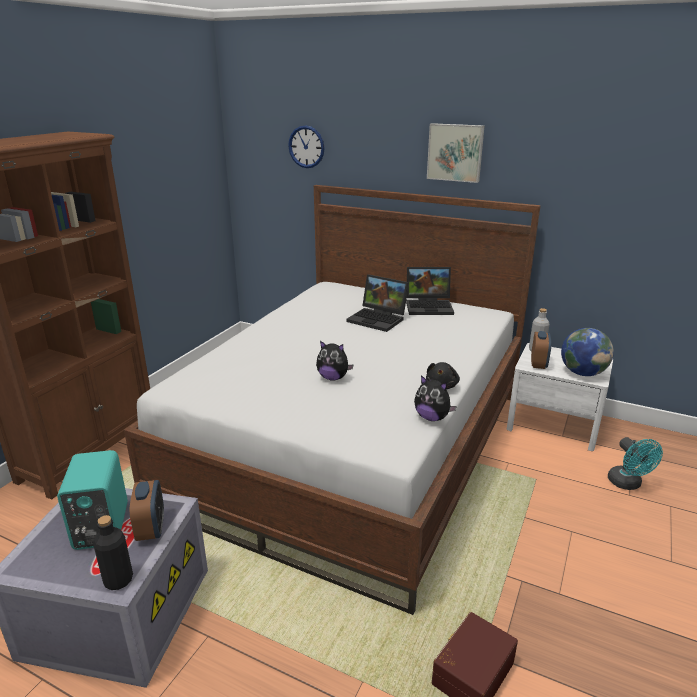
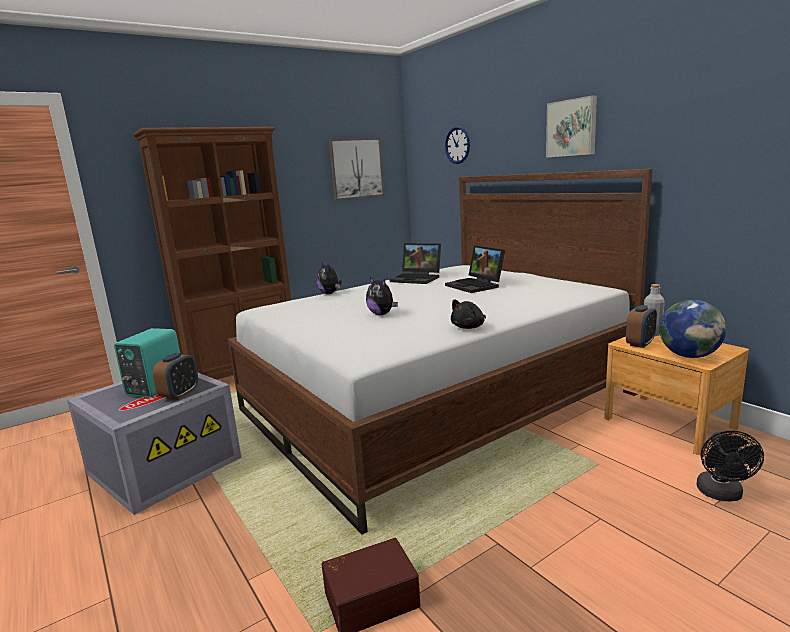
camera: 30 degrees right, 10 degrees down
(118, 580) = (127, 415): black bottle -> none
(178, 169) = (356, 168): none -> picture
(430, 306) = (538, 281): laptop -> laptop (418, 278)
(432, 417) = (427, 344): plush toy -> plush toy (330, 293)
(553, 424) = (668, 422): white nightstand -> brown nightstand
(628, 484) = (721, 495): turquoise fan -> black fan

